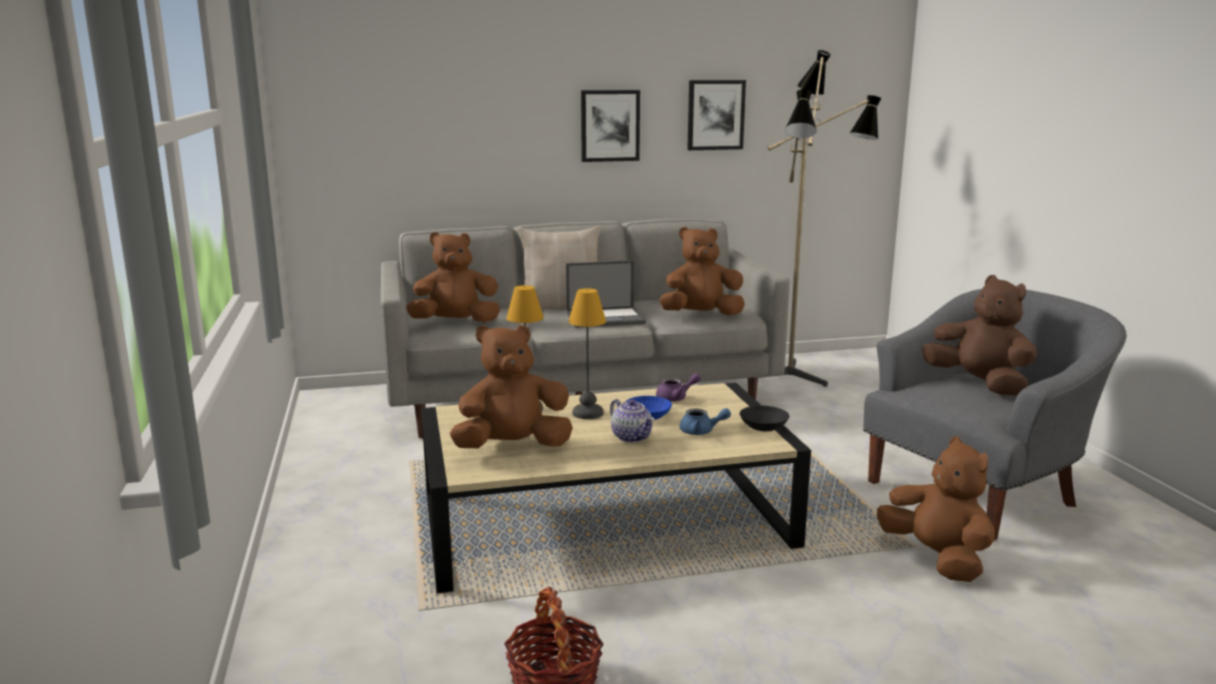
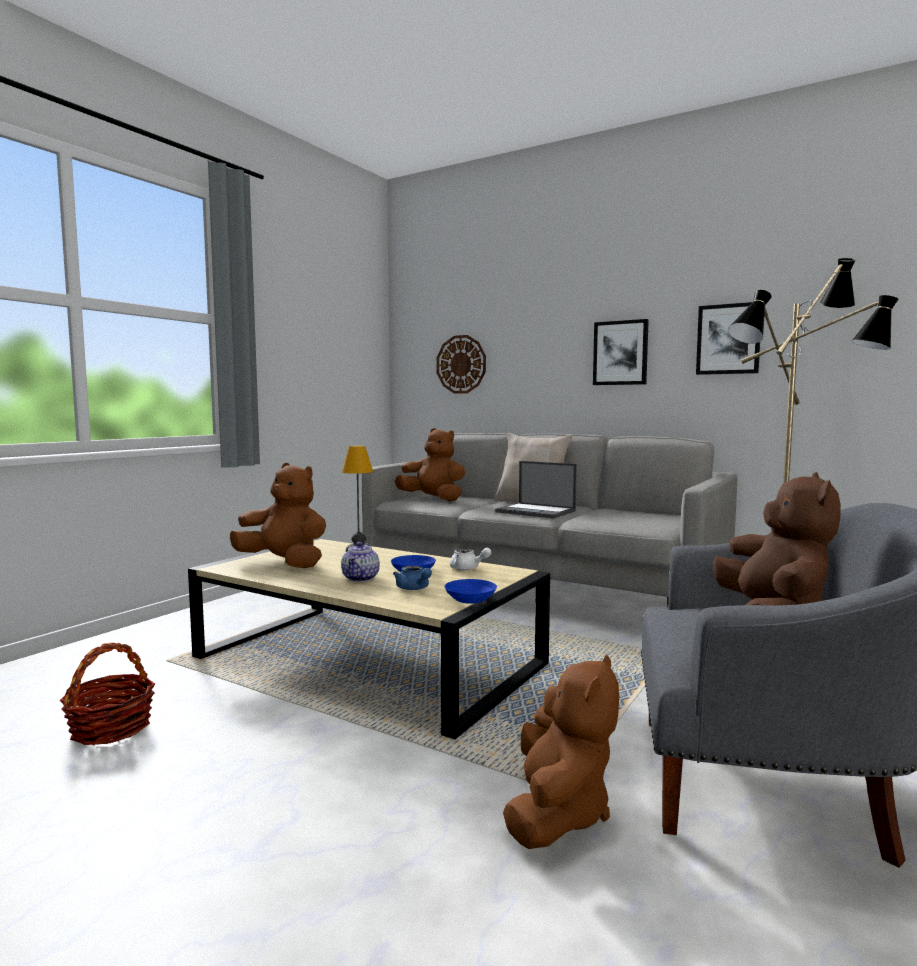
camera: 45 degrees right, 10 degrees down
(399, 135) = (461, 364): none -> wall clock
(587, 413) = (381, 561): table lamp -> none
(676, 398) = (468, 568): purple teapot -> white teapot
(701, 315) = (620, 521): brown plush toy -> none
(762, 426) = (469, 599): black bowl -> blue bowl

